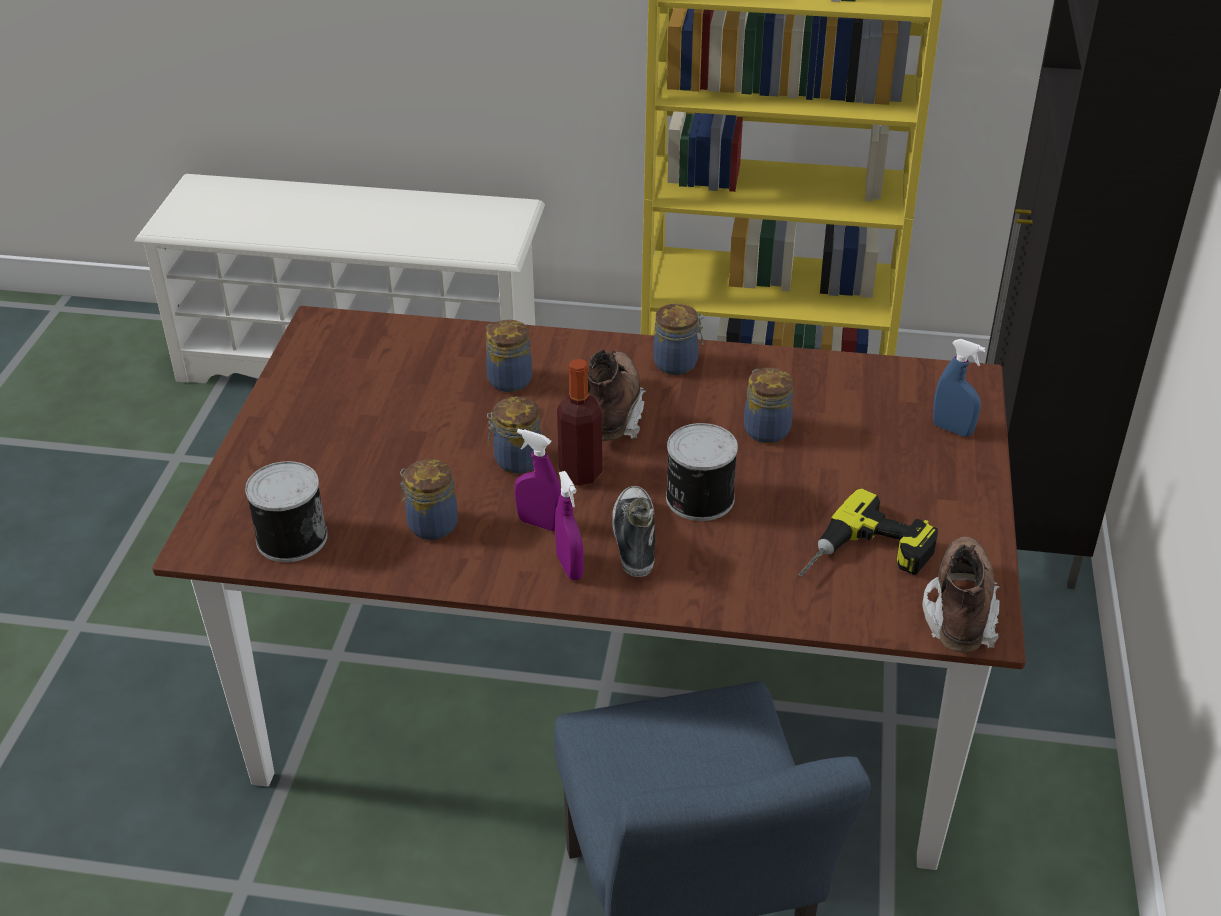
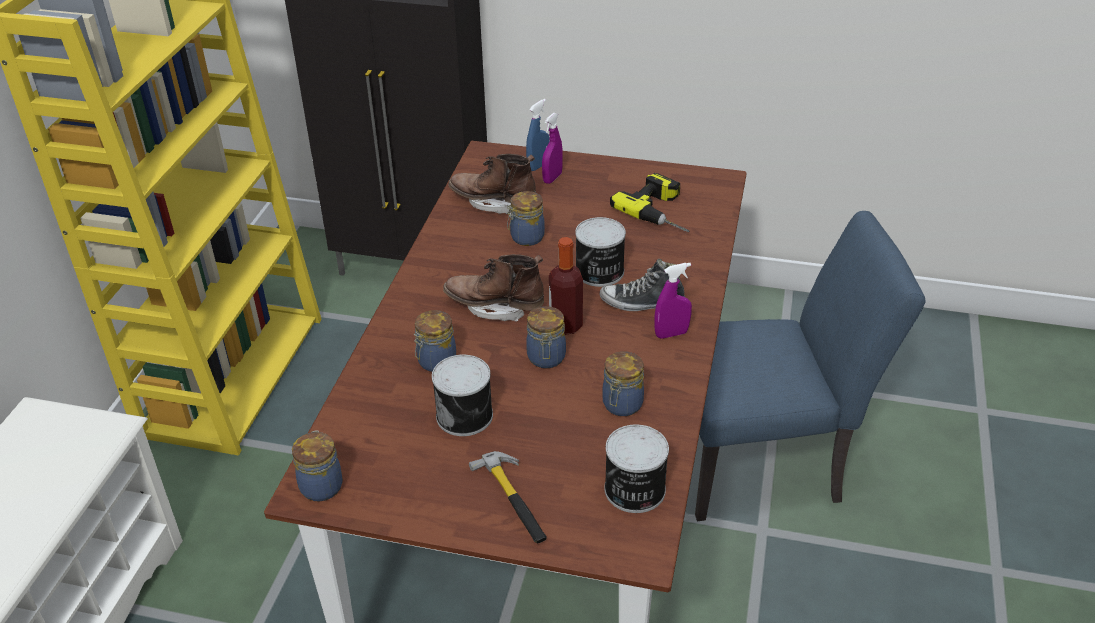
camera: 85 degrees left, 0 degrees up
(290, 451) = (514, 499): none -> hammer
(420, 409) = (466, 415): none -> can
(539, 523) = (622, 347): purple spray bottle -> purple spray bottle (552, 178)
(677, 363) = (436, 271): jar -> jar (321, 485)
(960, 613) = (709, 185): brown boot -> brown boot (493, 202)

